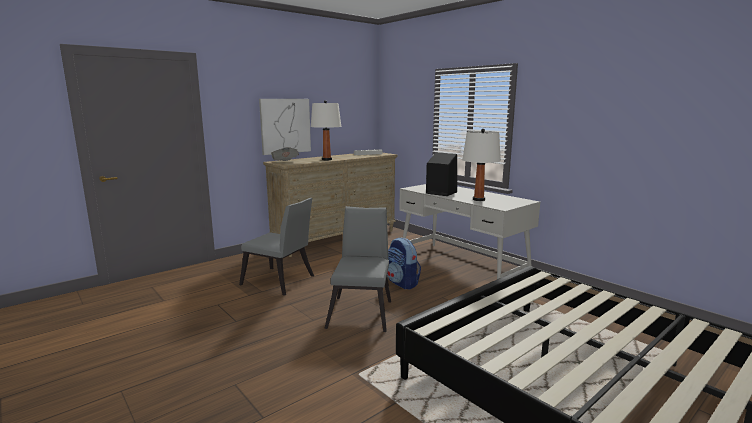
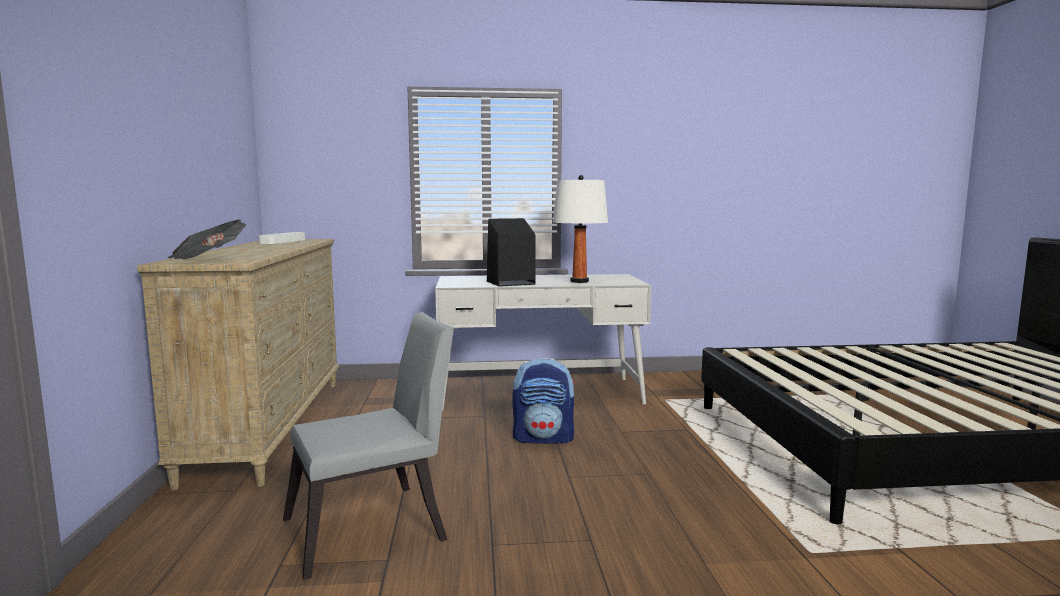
camera: 55 degrees left, 5 degrees down
(285, 126) = (158, 174): picture -> none
(327, 159) = (265, 251): white table lamp -> none
(362, 311) = (604, 492): grey chair -> none

